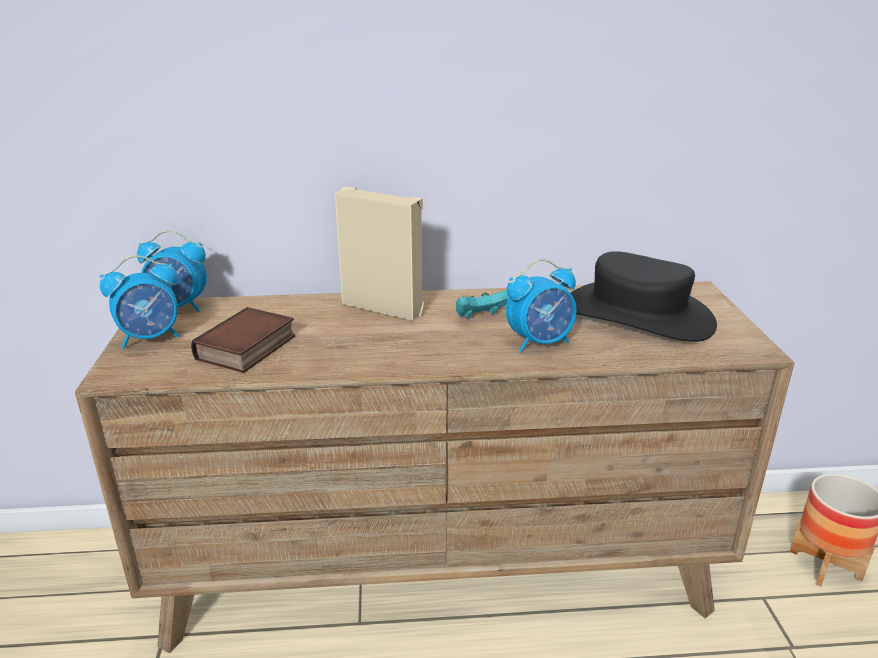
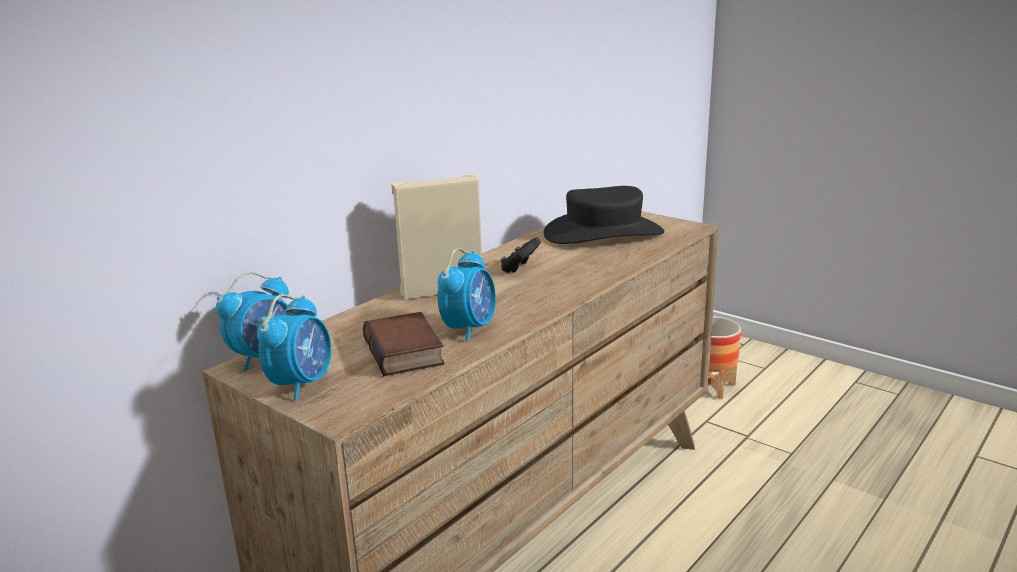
camera: 45 degrees left, 5 degrees down
(481, 317) = (520, 268): turquoise game controller -> black game controller
(540, 342) = (586, 267): alarm clock -> alarm clock (469, 328)

